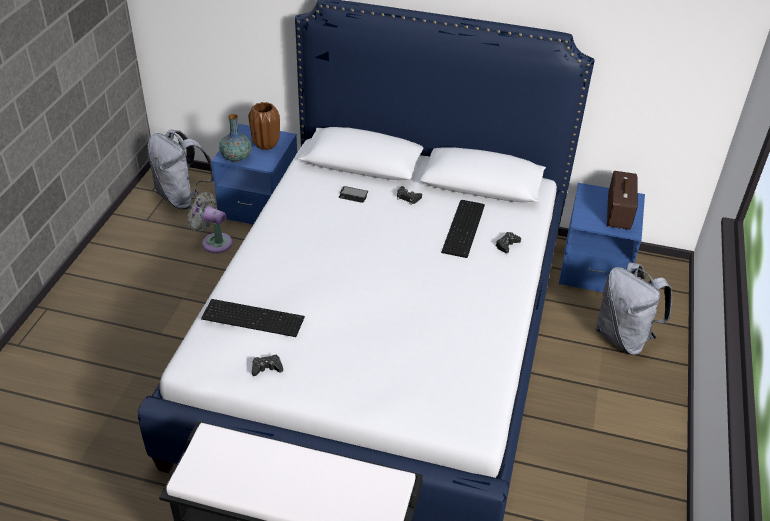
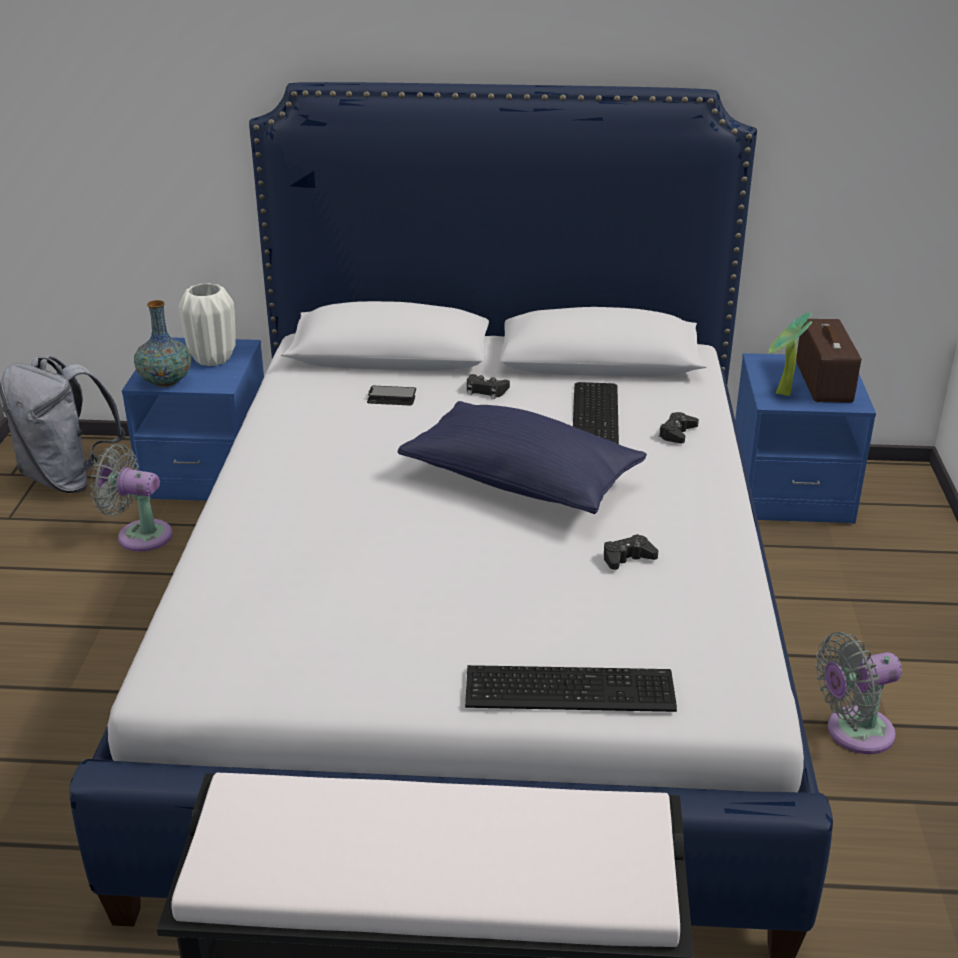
camera: 10 degrees left, 10 degrees down
(252, 316) = (267, 588): keyboard -> keyboard (567, 686)
(265, 145) = (212, 359): brown vase -> white vase
(267, 368) = (318, 666): black game controller -> black game controller (627, 558)
(407, 266) = (521, 482): none -> blue pillow
(571, 431) = (853, 732): none -> grey fan
(589, 217) = (781, 395): none -> potted plant
(624, 337) = (878, 581): grey backpack -> none

